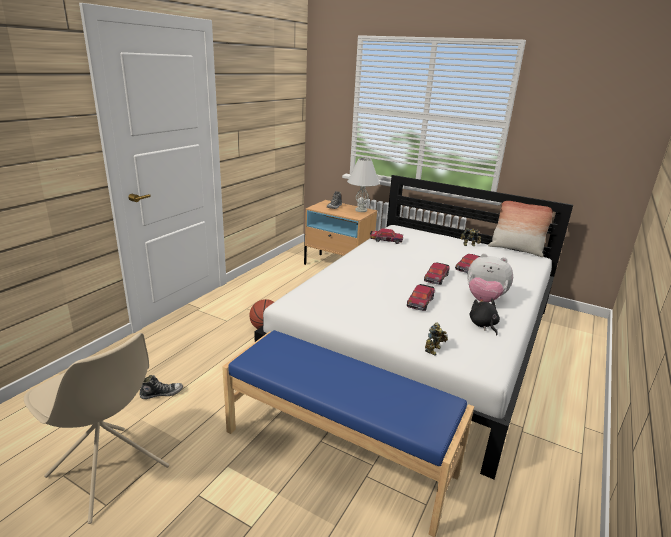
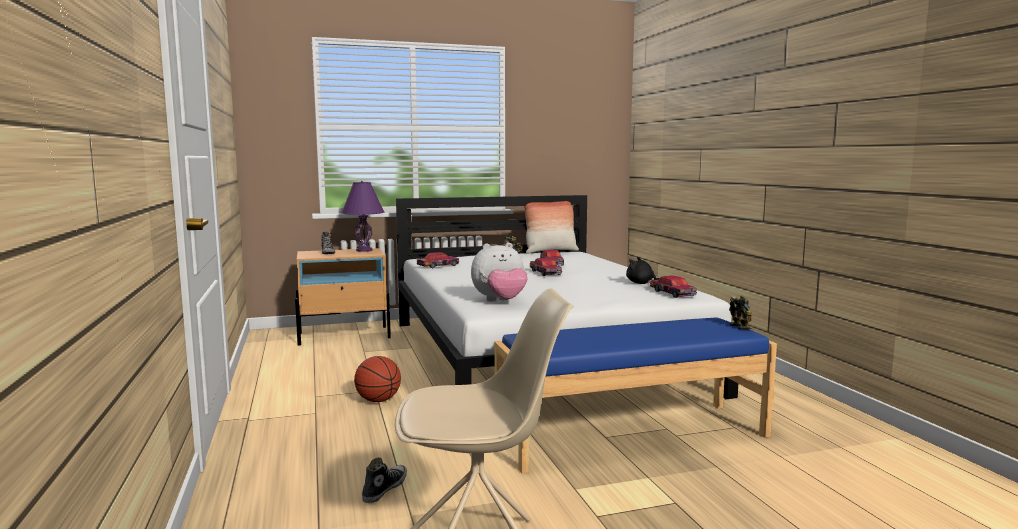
camera: 45 degrees left, 15 degrees down
(361, 210) = (364, 250): white table lamp -> purple table lamp
(420, 301) = (572, 285): toy car -> toy car (672, 293)
(434, 350) = (651, 299): toy robot -> toy robot (741, 326)
(484, 300) = (607, 274): plush toy -> plush toy (500, 301)

